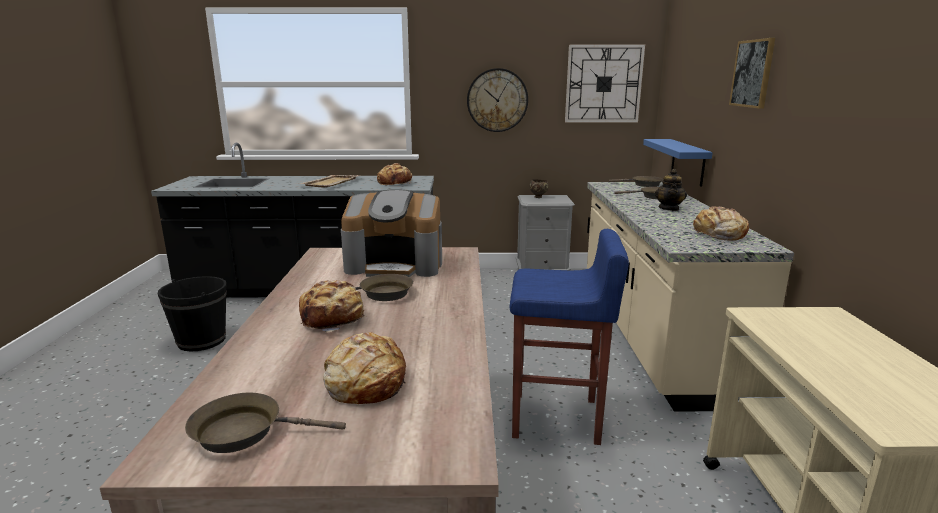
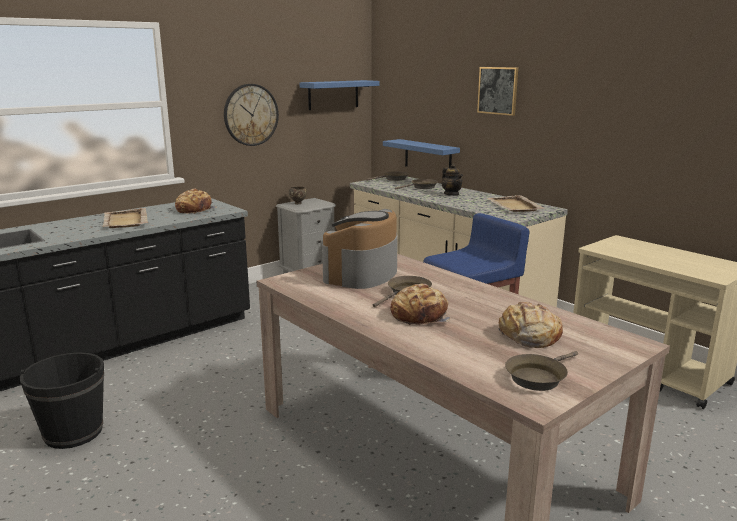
camera: 40 degrees left, 0 degrees up
(395, 265) = (362, 274): coffee machine -> coffee machine turned 150 degrees clockwise
(603, 84) = (333, 95): wall clock -> blue shelf
(718, 234) = (514, 206): bread -> beige tray

